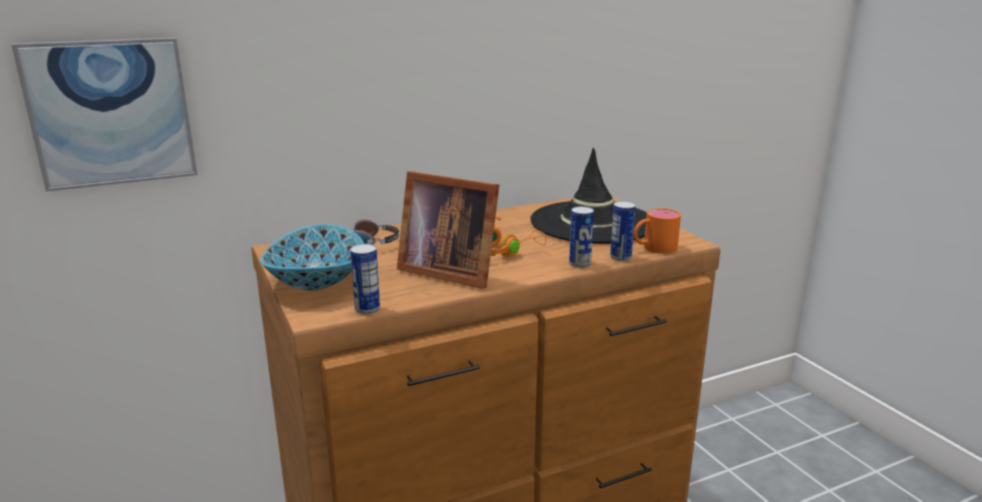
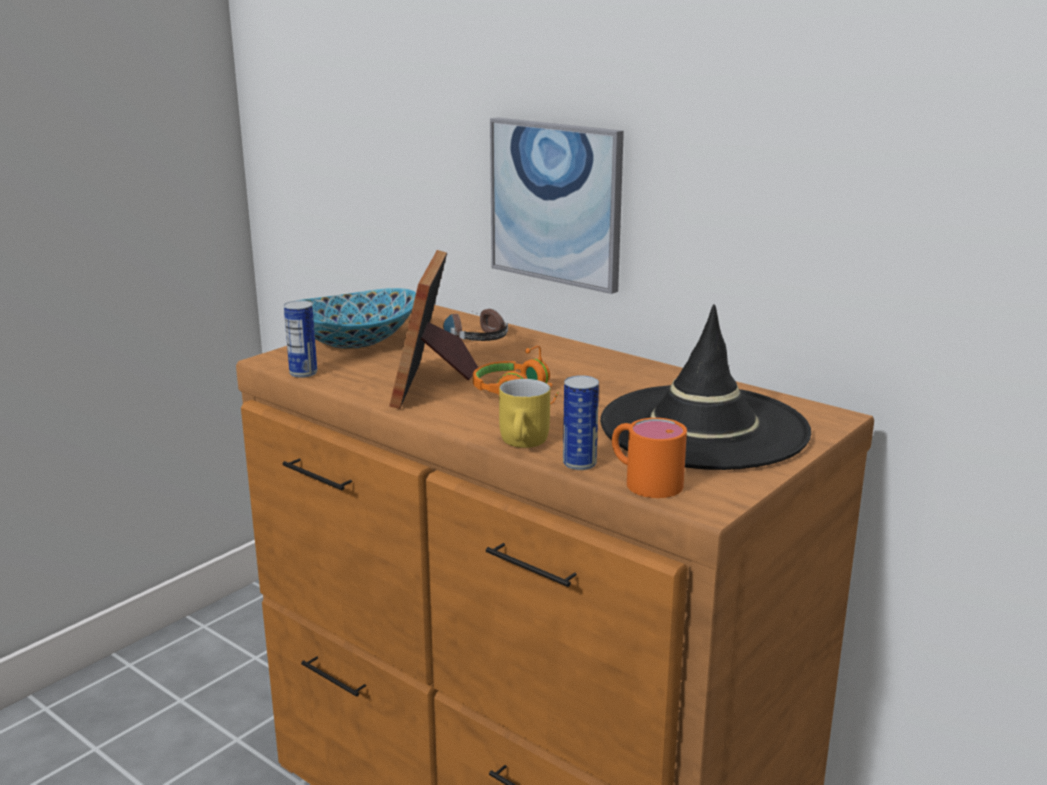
camera: 65 degrees right, 0 degrees up
(111, 112) = (350, 133): picture -> picture (556, 203)
(580, 263) = (526, 443): can -> yellow mug

